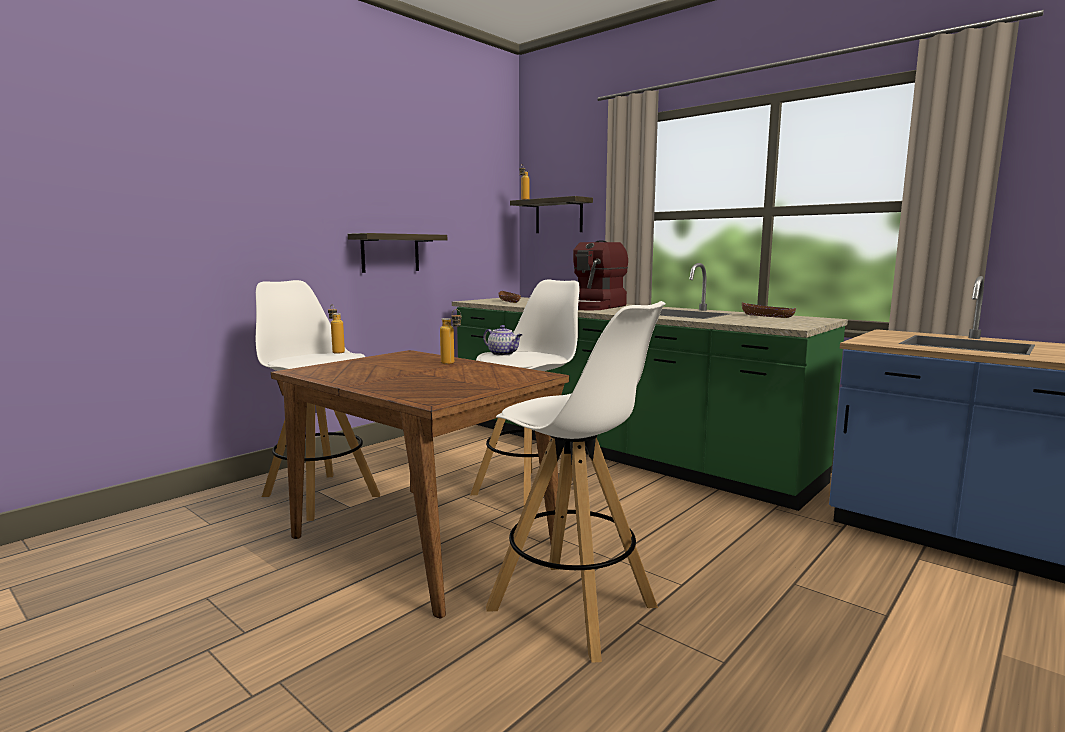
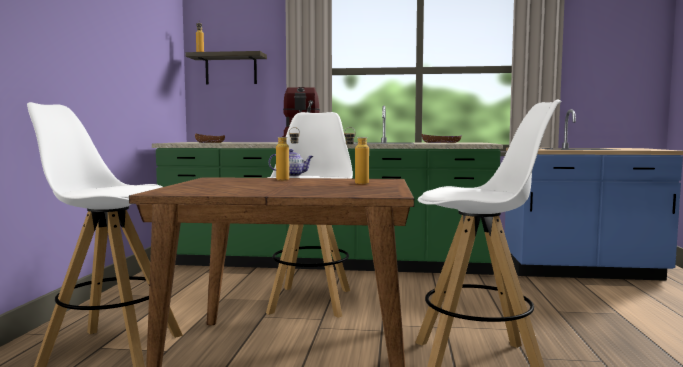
camera: 35 degrees left, 5 degrees down
(336, 352) = (119, 184): bottle -> bottle (356, 183)
(390, 253) = (102, 89): shelf -> none

